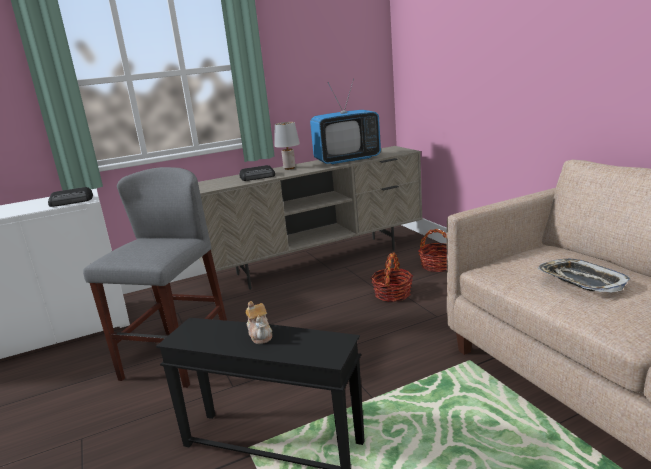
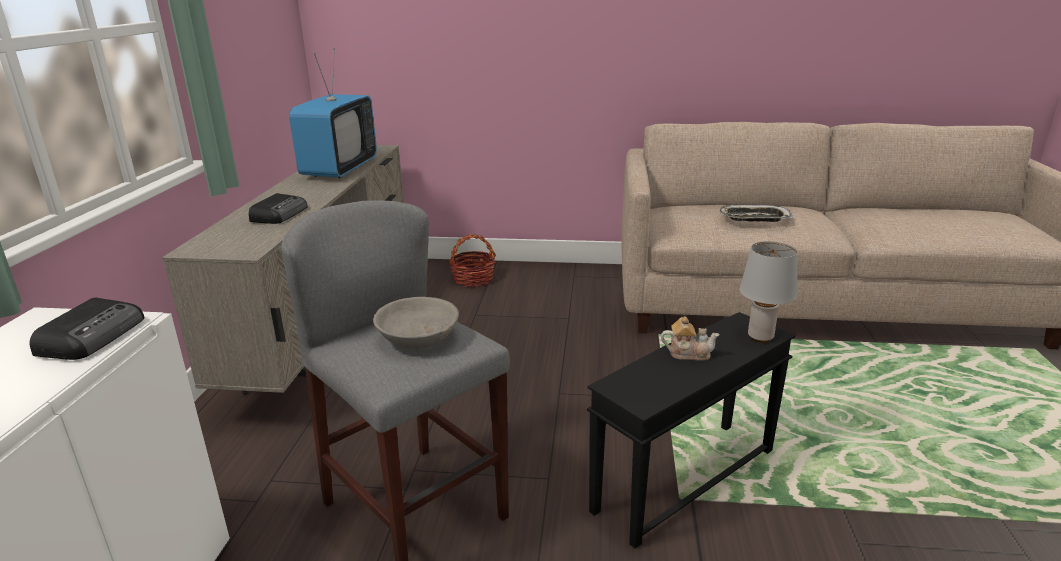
camera: 60 degrees left, 5 degrees up
(149, 248) = (418, 337): none -> grey bowl
(290, 168) = (287, 194): grey table lamp -> grey table lamp (760, 337)
(392, 294) = (492, 320): basket -> none

